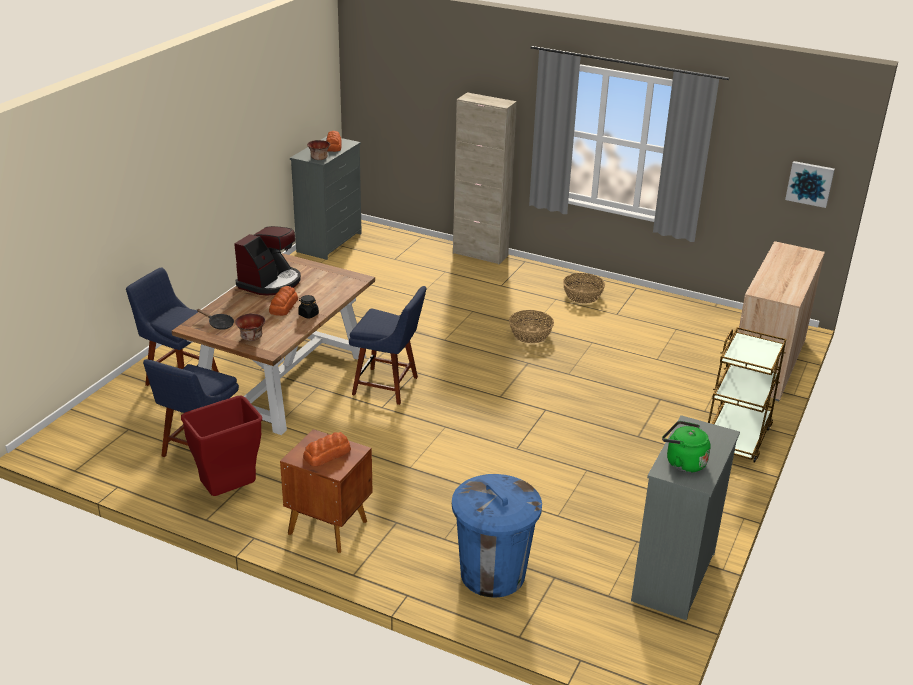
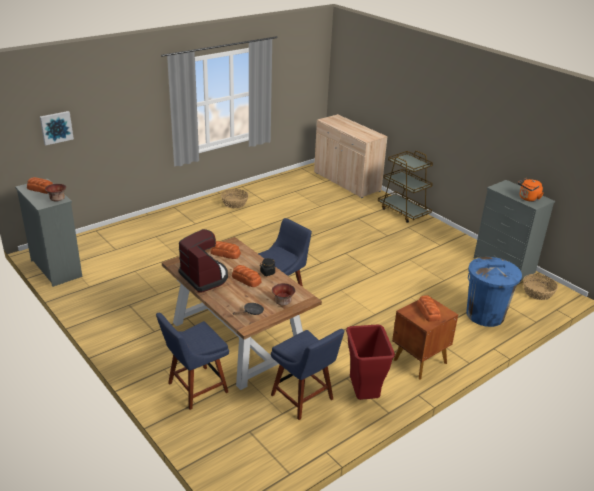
camera: 65 degrees left, 0 degrees up
(330, 281) = (225, 254): none -> bread
(480, 254) = (147, 218): beige cabinet -> none
(530, 334) = (262, 232): basket -> basket (537, 293)
(683, 462) = (528, 199): green kettle -> orange kettle
(810, 183) = (313, 83): picture -> picture (56, 127)

